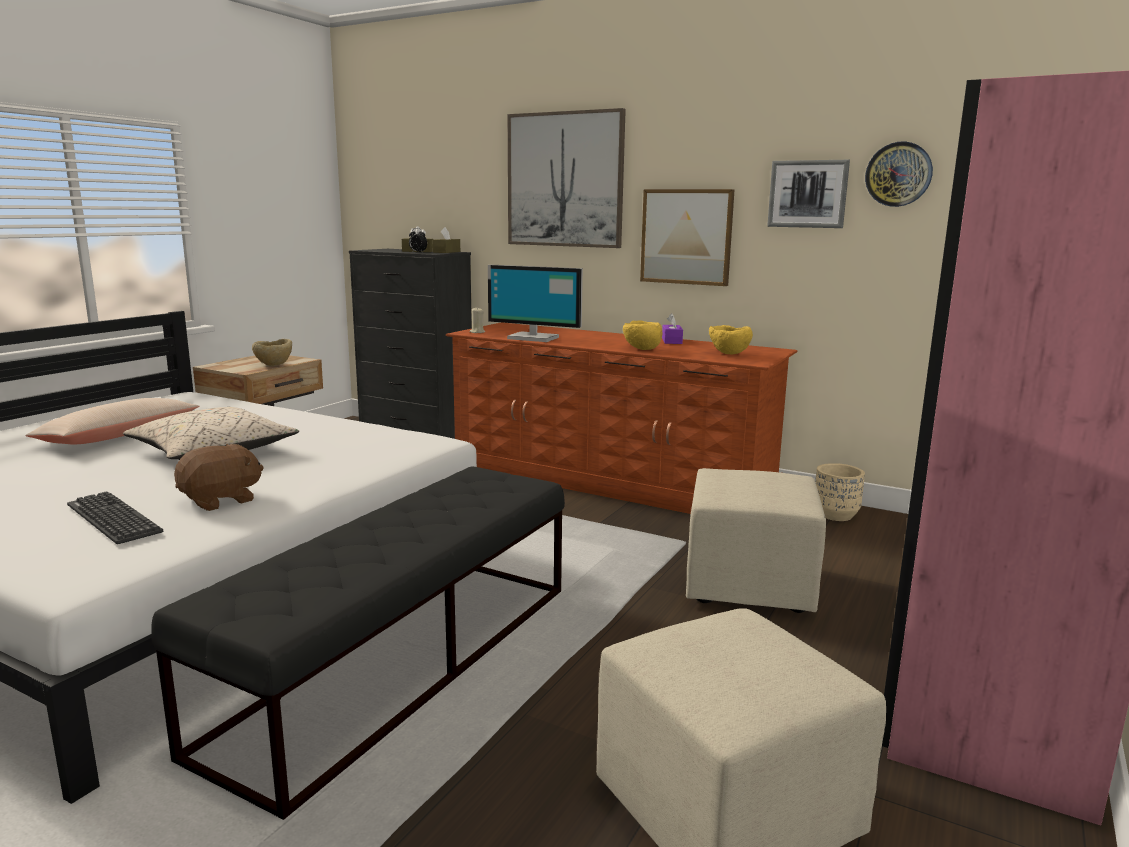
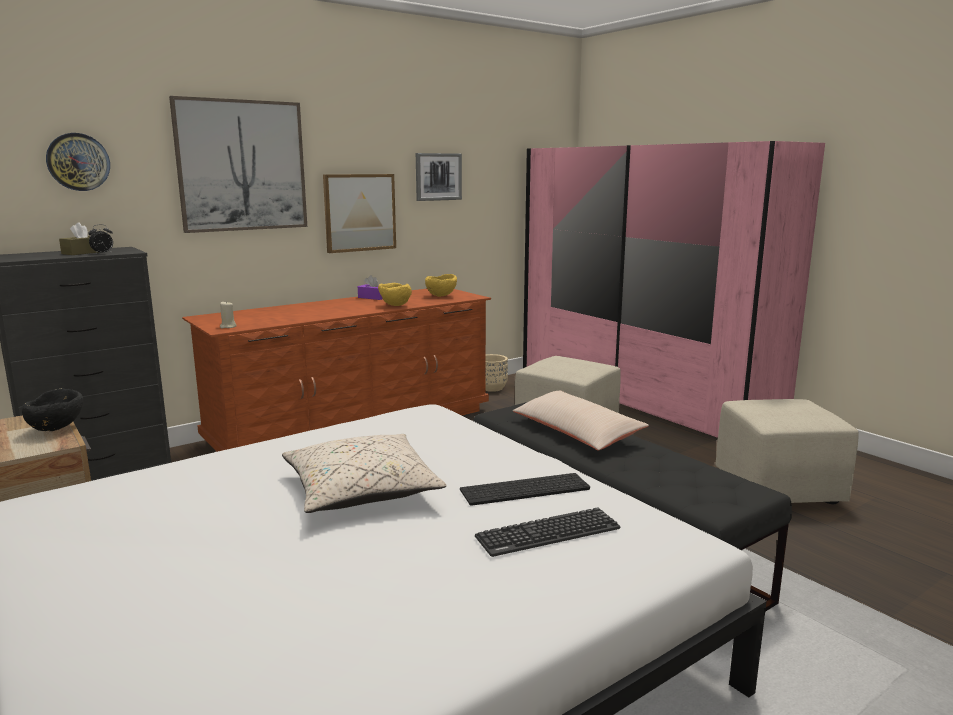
camera: 65 degrees left, 0 degrees up
(118, 436) = (212, 542): beige pillow -> beige pillow (576, 432)
(221, 500) = (524, 490): brown plush toy -> keyboard
(274, 365) = (57, 429): beige bowl -> black bowl
(446, 252) = (119, 249): brown tissue box -> none
(534, 338) = (294, 318): monitor -> none
(898, 174) = (485, 163): wall clock -> wall clock (78, 162)

